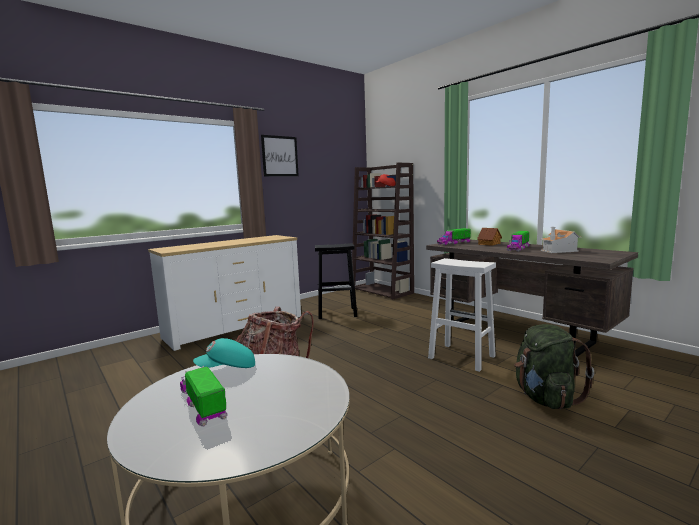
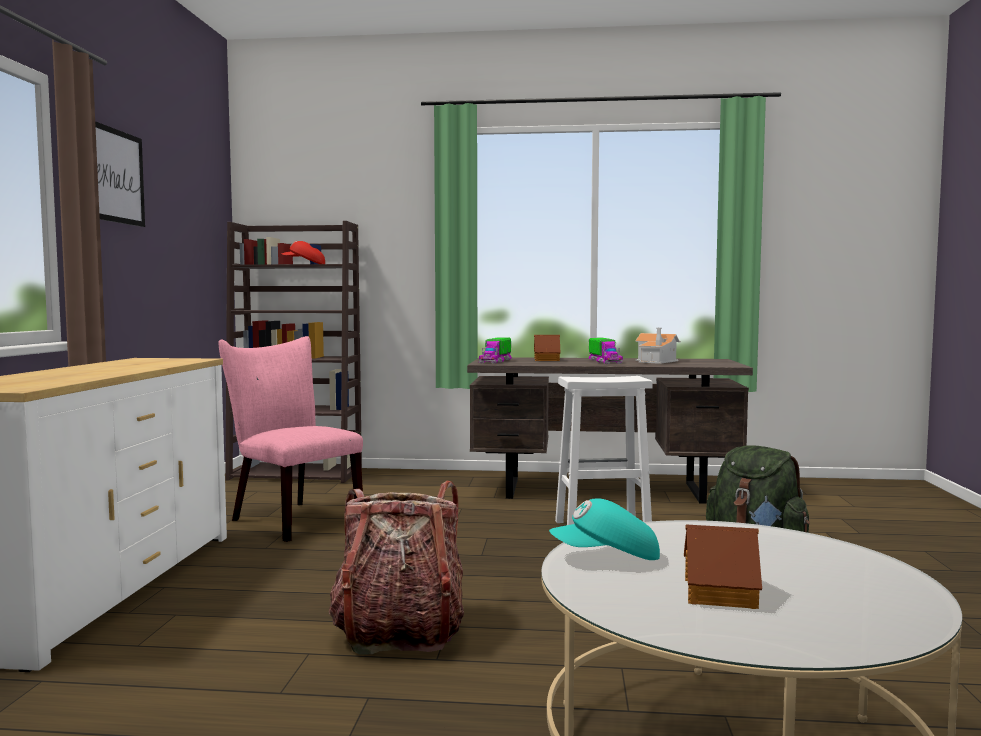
camera: 45 degrees left, 5 degrees down
(203, 404) = (721, 593): toy truck -> toy house
(227, 369) = (607, 558): turquoise cap -> turquoise cap turned 60 degrees clockwise
(338, 313) = (290, 519): black stool -> pink chair

